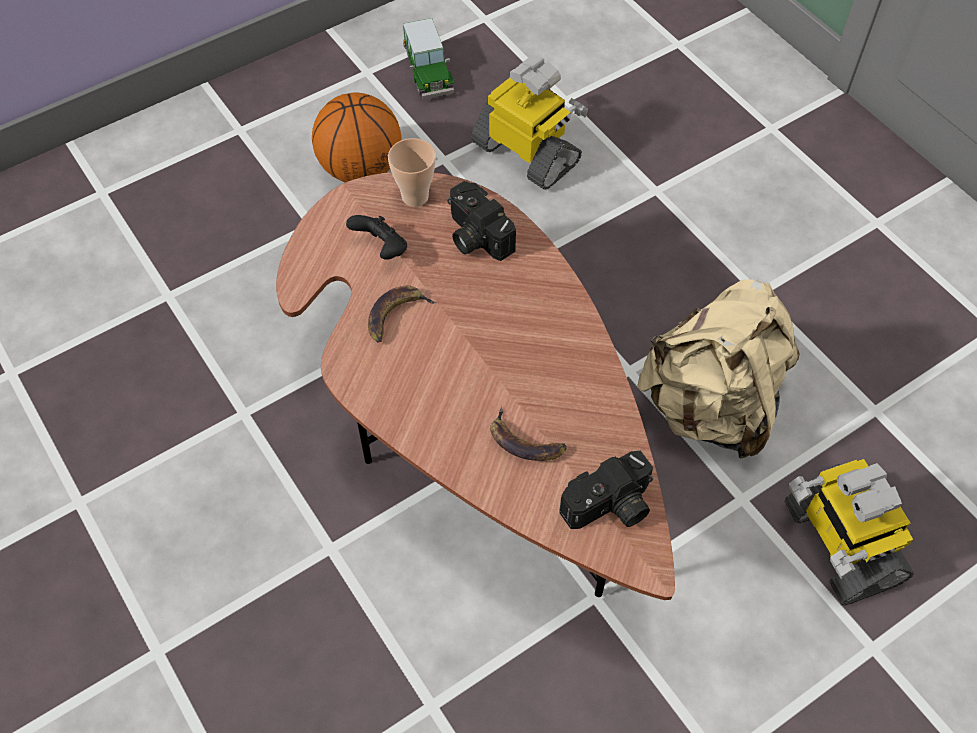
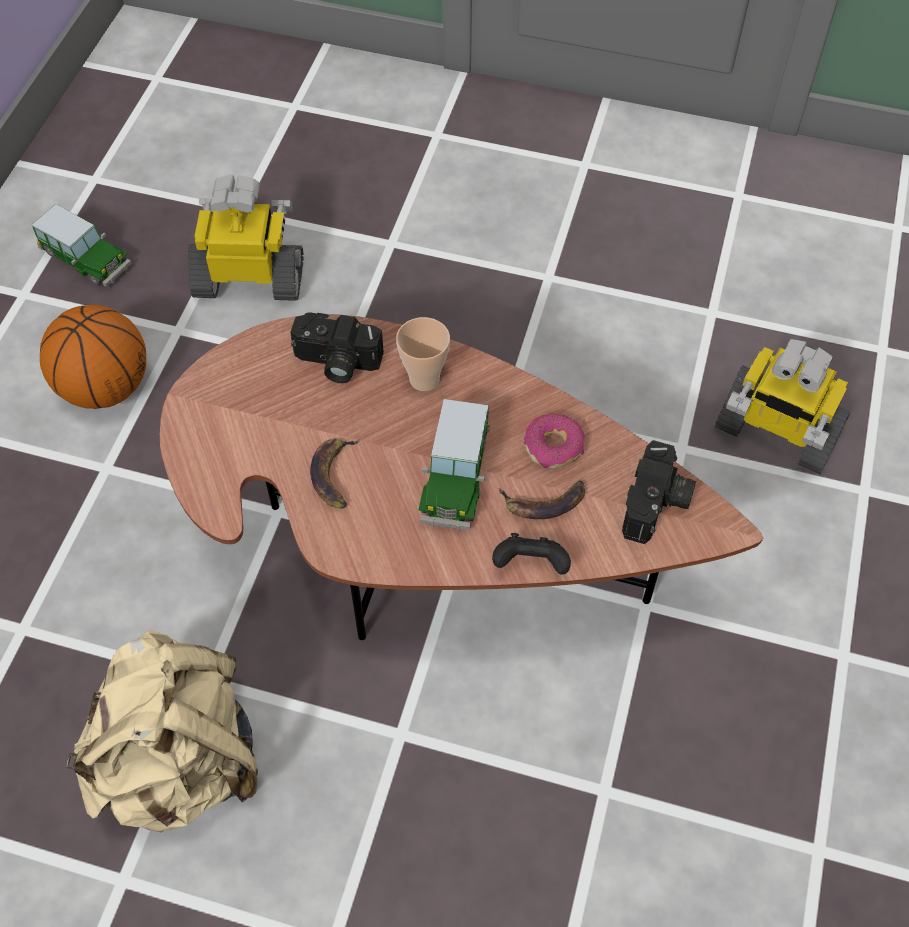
camera: 40 degrees left, 0 degrees up
(381, 249) = (264, 427): black game controller -> black game controller (530, 565)
(415, 197) = (248, 362): cup -> cup (424, 379)
(477, 378) = (455, 478): none -> toy car
(573, 406) = (554, 447): none -> donut
(711, 407) = (595, 392): beige backpack -> beige backpack (182, 762)

